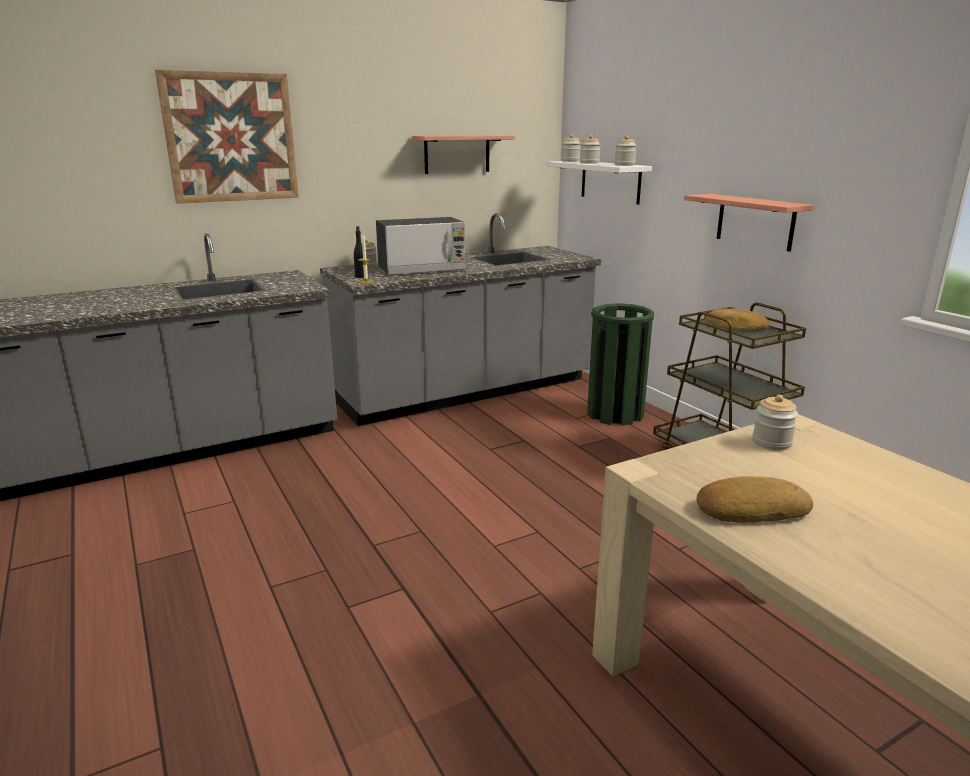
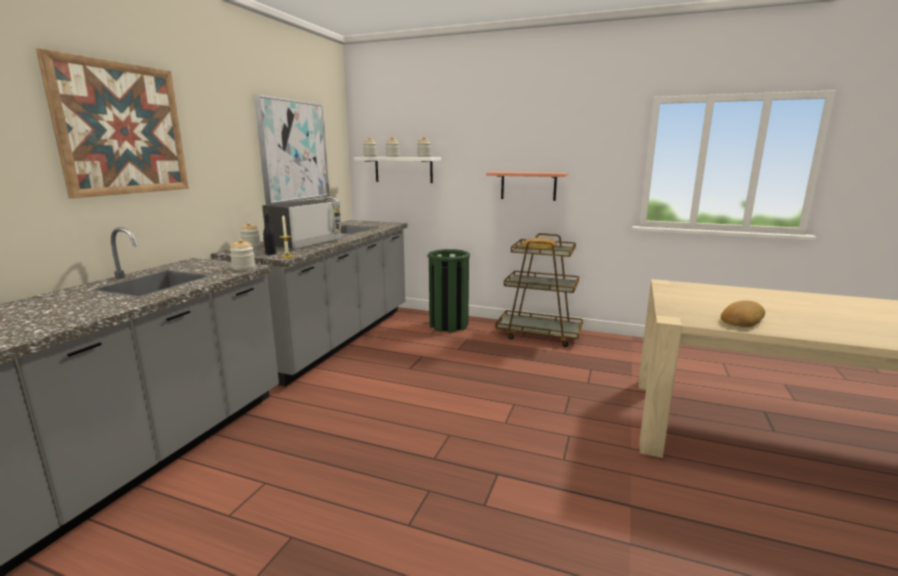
camera: 40 degrees left, 5 degrees down
(457, 154) = (294, 151): shelf -> picture
(771, 442) = (677, 292): jar -> jar (244, 268)

